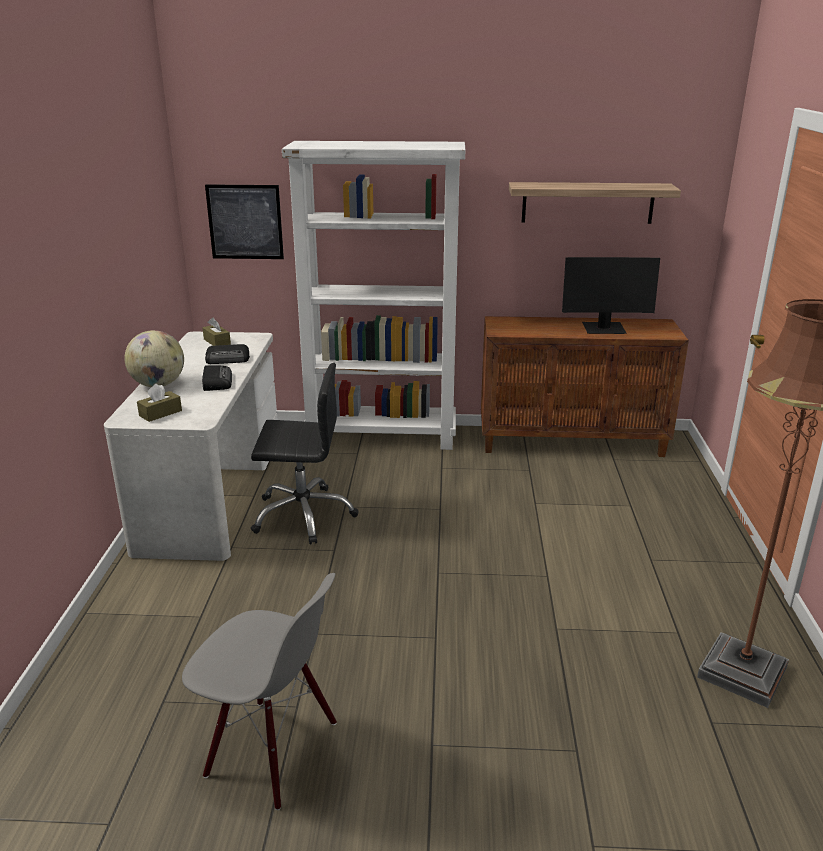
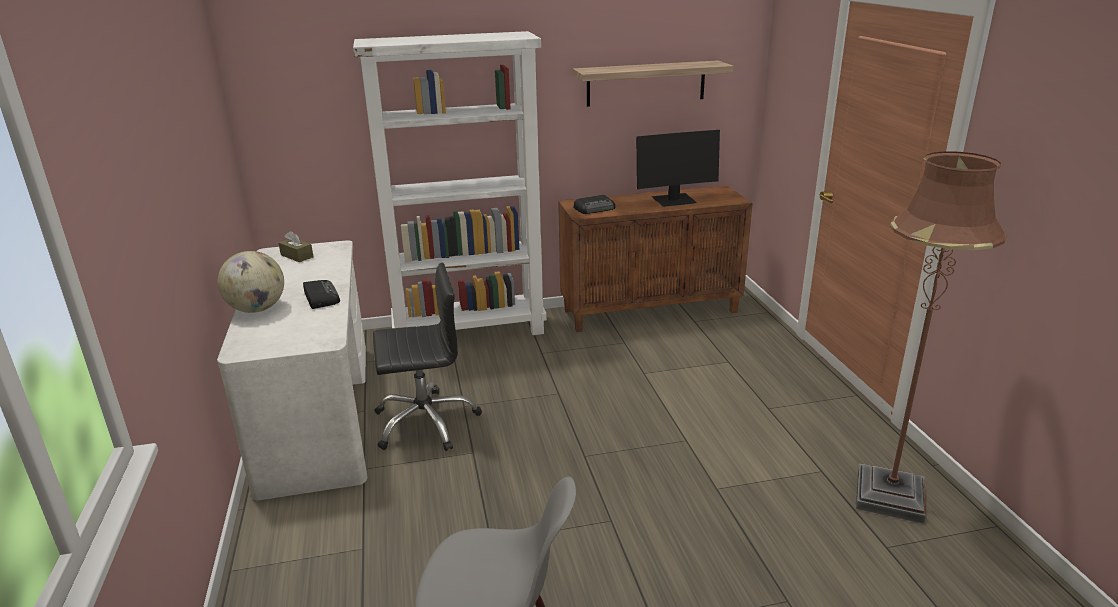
camera: 15 degrees left, 0 degrees up
(160, 413) = (277, 339): brown tissue box -> none
(228, 359) = (319, 272): radio -> radio (595, 208)
(245, 222) = (306, 127): picture -> none

